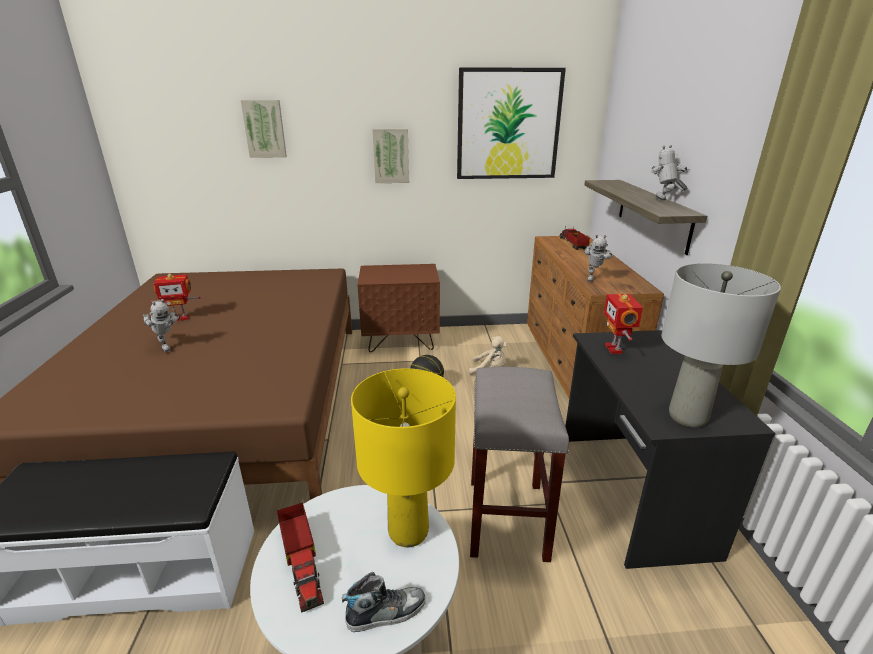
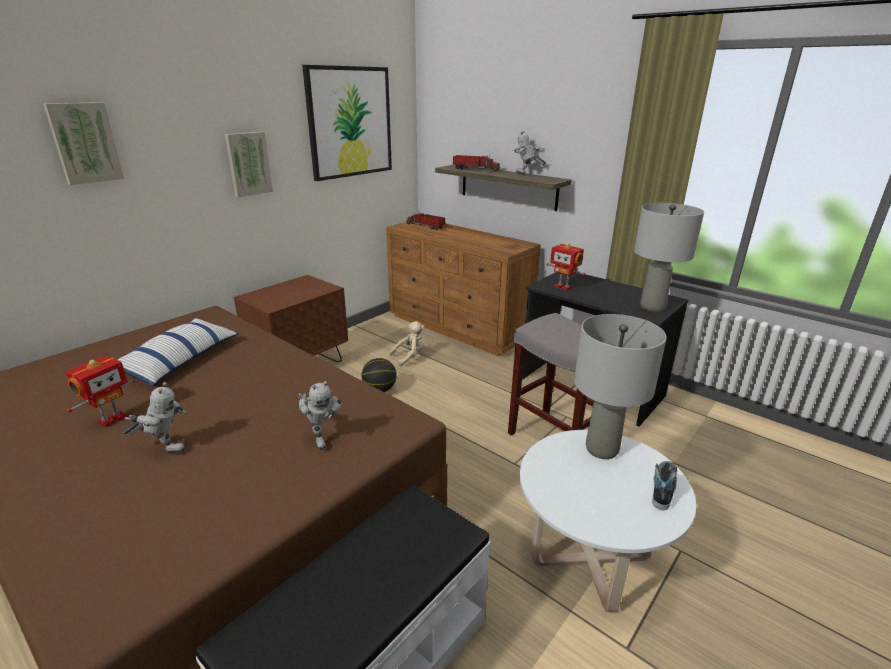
camera: 45 degrees left, 0 degrees up
(262, 297) = (180, 360): none -> pillow
(301, 561) = (582, 504): toy truck -> toy truck (475, 169)
(409, 532) = (602, 449): yellow table lamp -> grey table lamp
(593, 278) = (487, 246): toy robot -> toy robot (321, 437)

